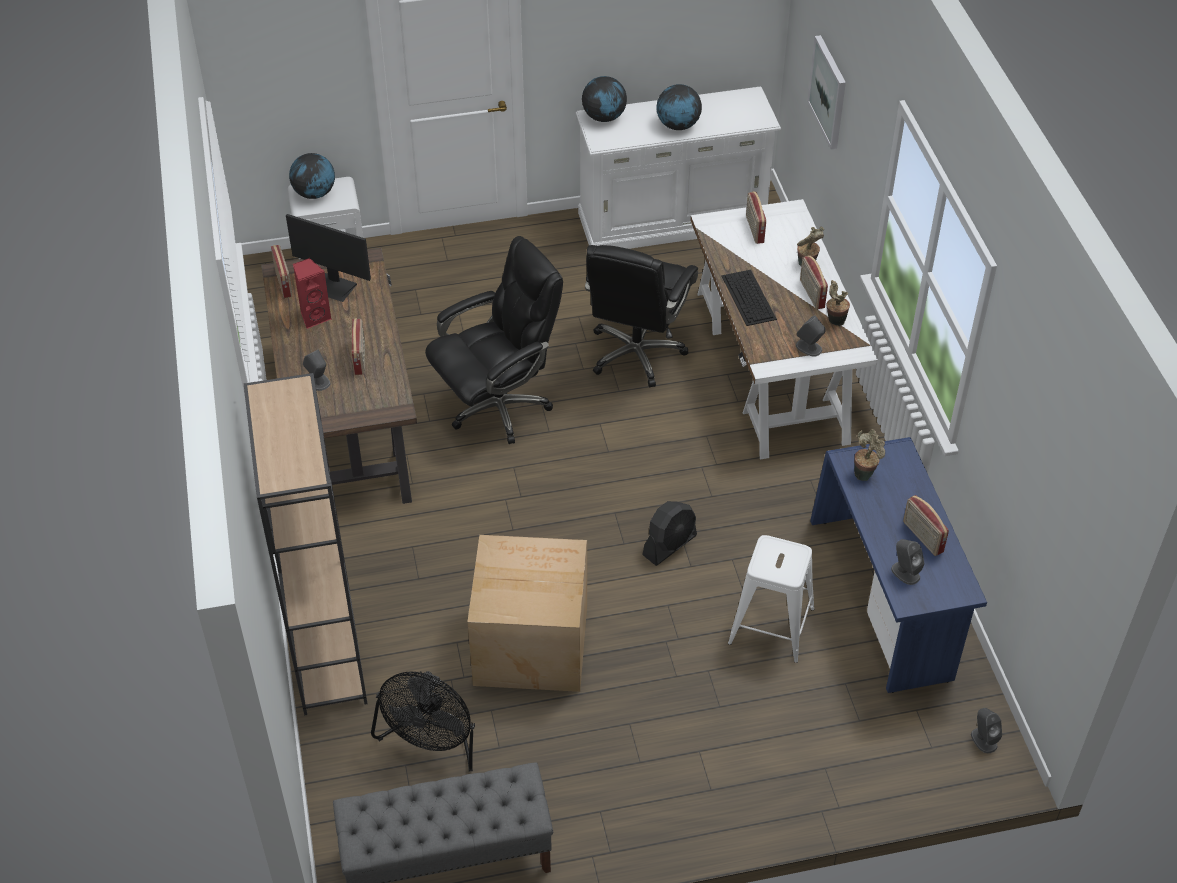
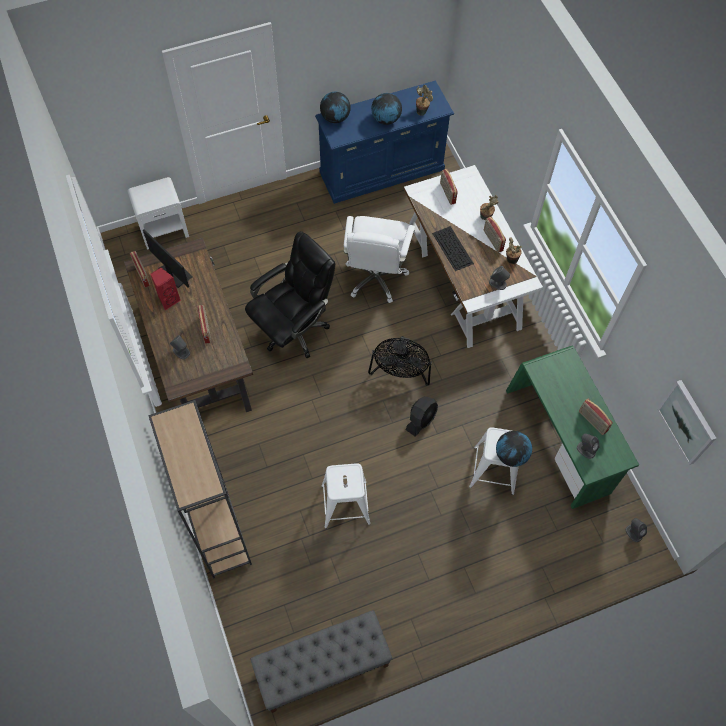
camera: 10 degrees left, 15 degrees up
(314, 194) = (147, 194): globe -> globe (511, 455)
(330, 285) = (174, 273): monitor -> monitor turned 150 degrees counterclockwise
(429, 736) = (295, 582): black fan -> black fan (399, 368)
(529, 643) = (346, 504): cardboard box -> white stool
(637, 351) = (376, 276): black office chair -> white office chair
(673, 220) = (382, 171): white cabinet -> blue cabinet
(828, 92) = (491, 97): picture -> picture (687, 422)
(864, 473) = (549, 377): potted plant -> potted plant (422, 111)
(884, 599) = (559, 441): blue desk -> green desk

